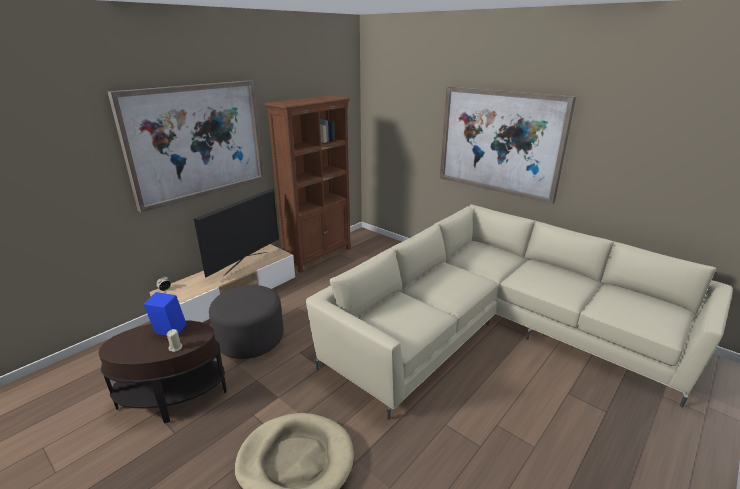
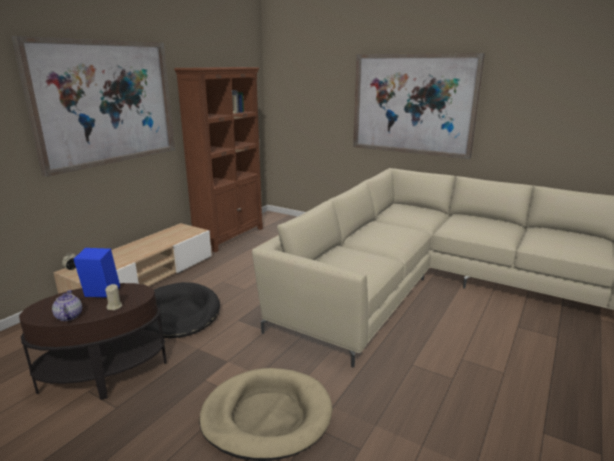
camera: 10 degrees left, 5 degrees down
(136, 354) = (68, 316): none -> teapot
(245, 263) = (159, 240): television -> none
(250, 339) = (178, 314): grey ottoman -> black dog bed

